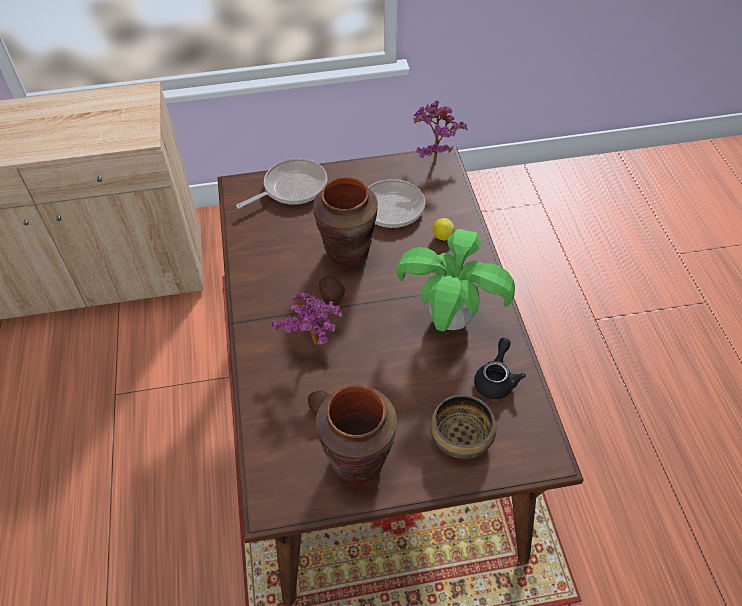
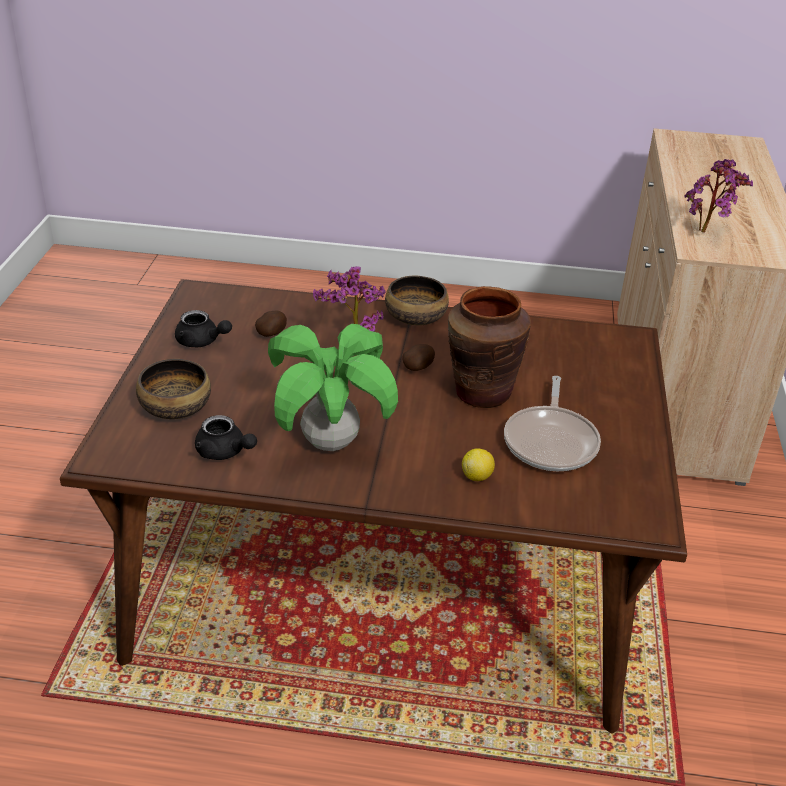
camera: 105 degrees right, 15 degrees down
(255, 316) = (415, 317): none -> bowl
(292, 188) = (617, 374): frying pan -> none
(358, 461) = (201, 341): brown vase -> black teapot
(433, 158) = (655, 515): potted plant -> potted plant (707, 232)

